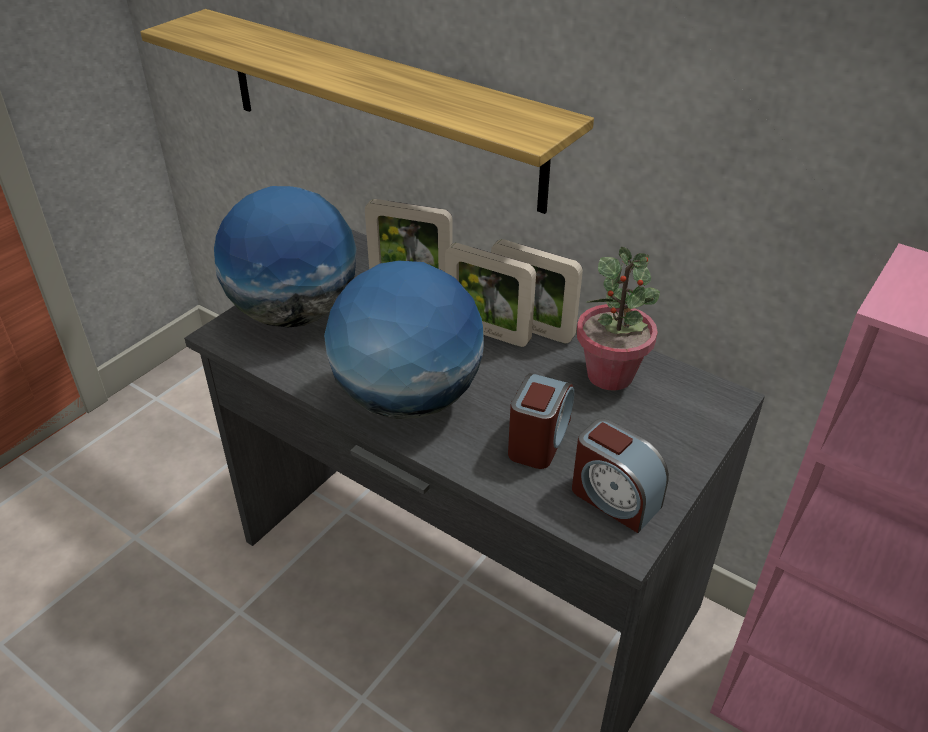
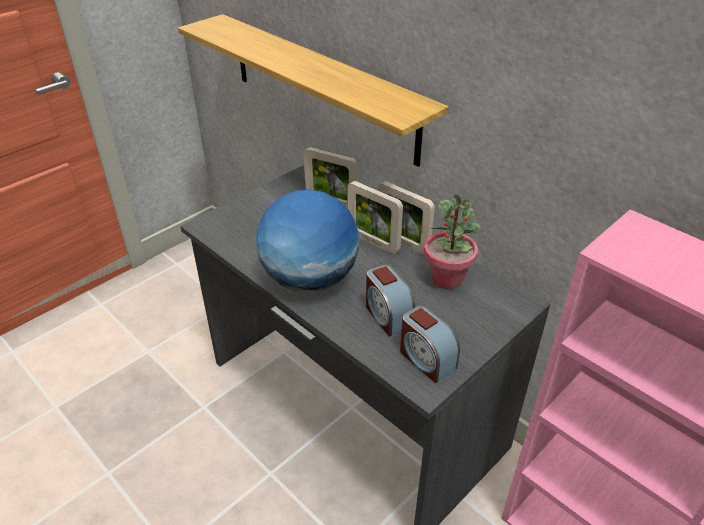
camera: 10 degrees right, 0 degrees up
(295, 313) = (252, 217): globe -> none
(539, 439) = (387, 315): alarm clock -> alarm clock turned 120 degrees clockwise

